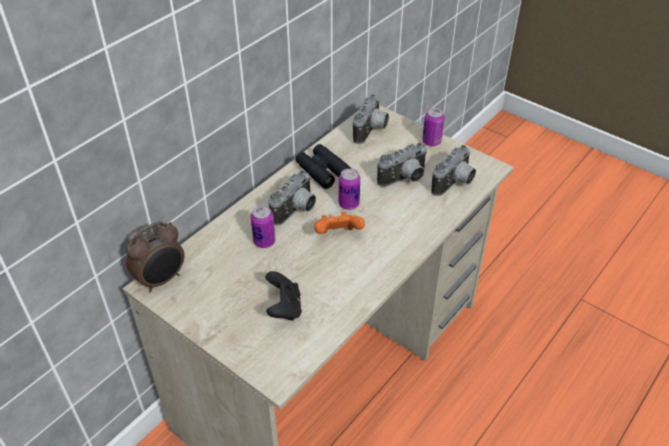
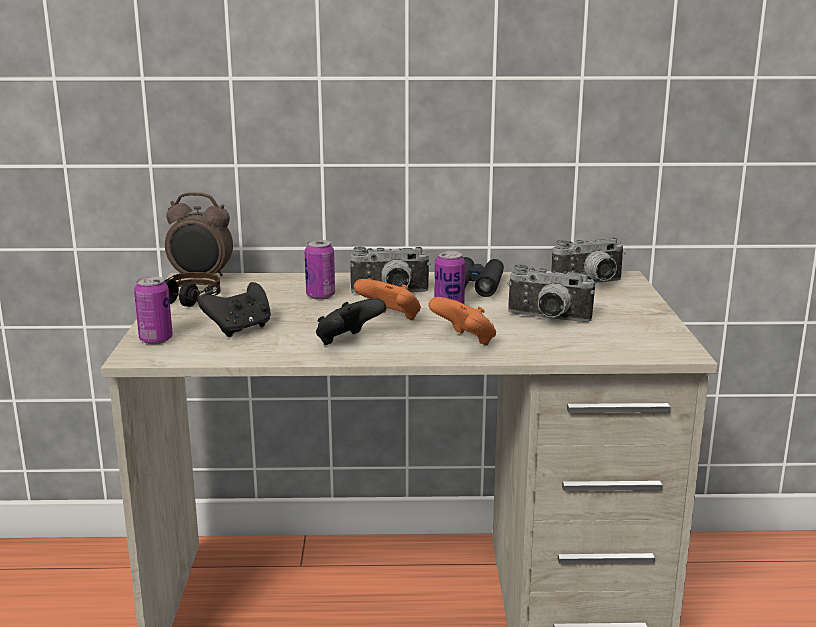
camera: 50 degrees right, 25 degrees down
(203, 312) = (184, 304): none -> headphones
(356, 273) = (347, 342): none -> black game controller
(403, 228) = (465, 341): none -> orange game controller
(431, 141) = (646, 312): can -> can (156, 339)
(455, 184) = (601, 343): camera -> none

